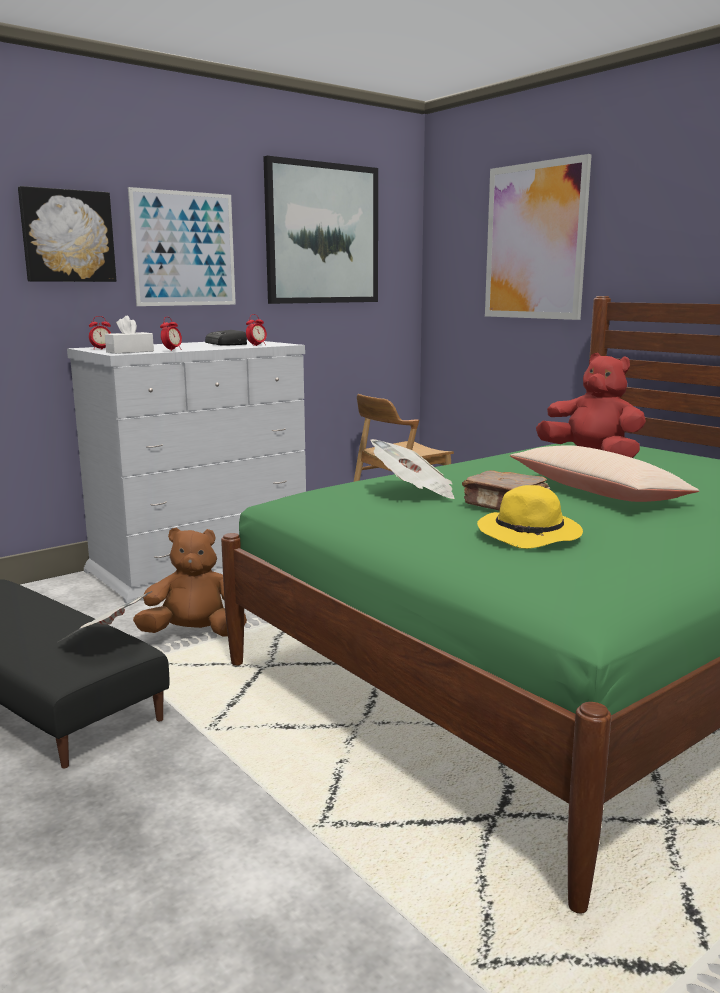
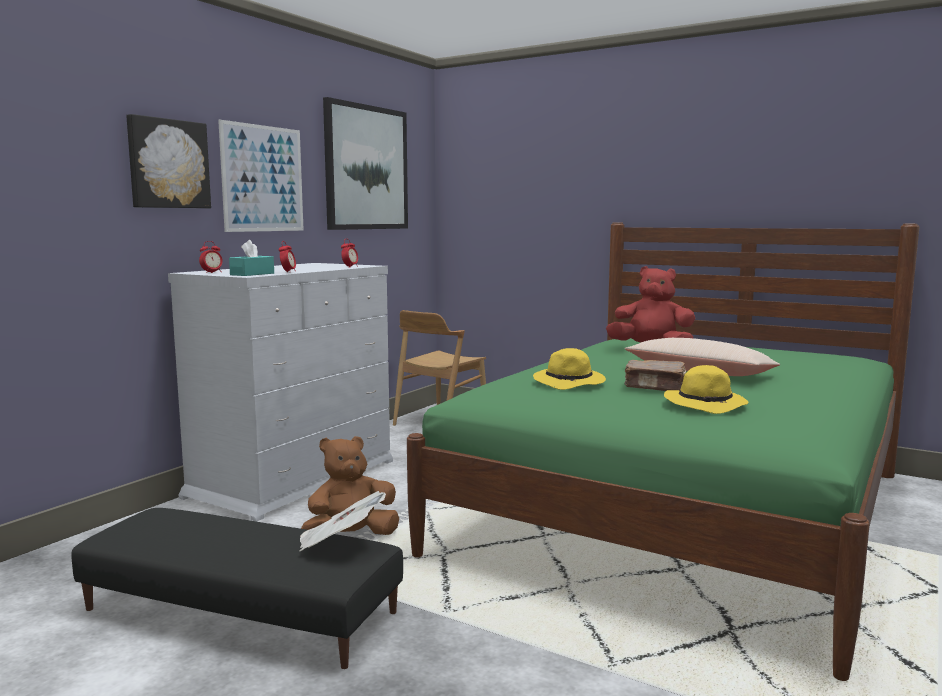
camera: 20 degrees left, 5 degrees down
(130, 351) = (252, 274): white tissue box -> turquoise tissue box
(226, 344) = (314, 266): radio -> none
(414, 492) = (570, 383): newspaper -> yellow hat
(535, 241) = (549, 178): picture -> none

